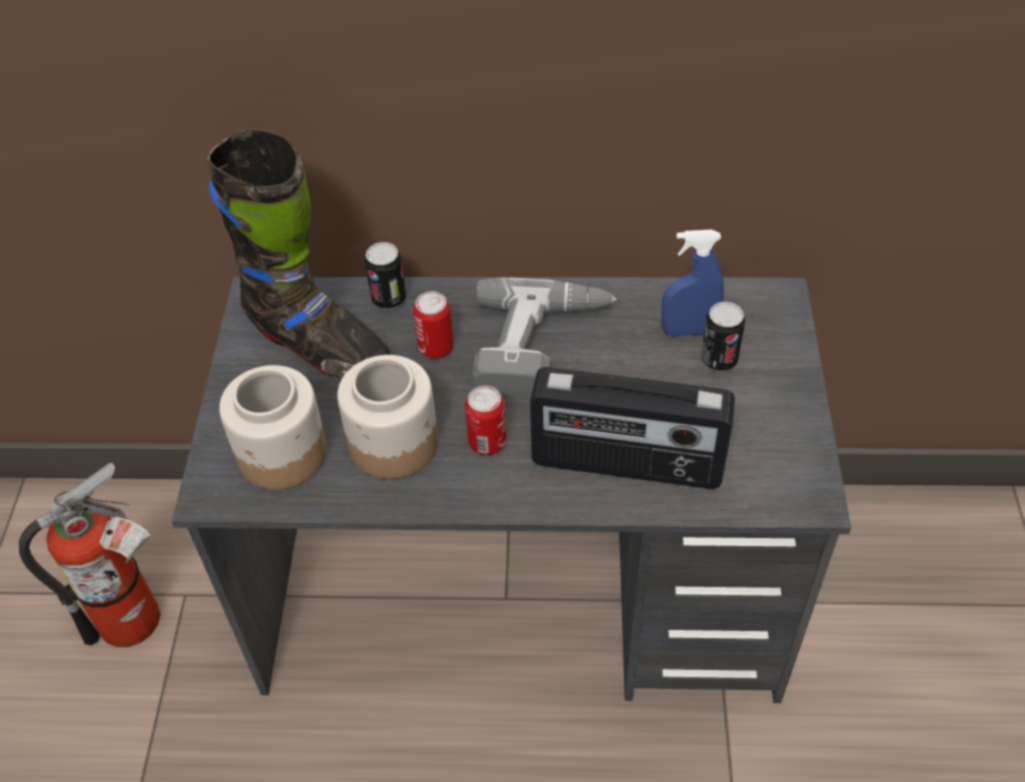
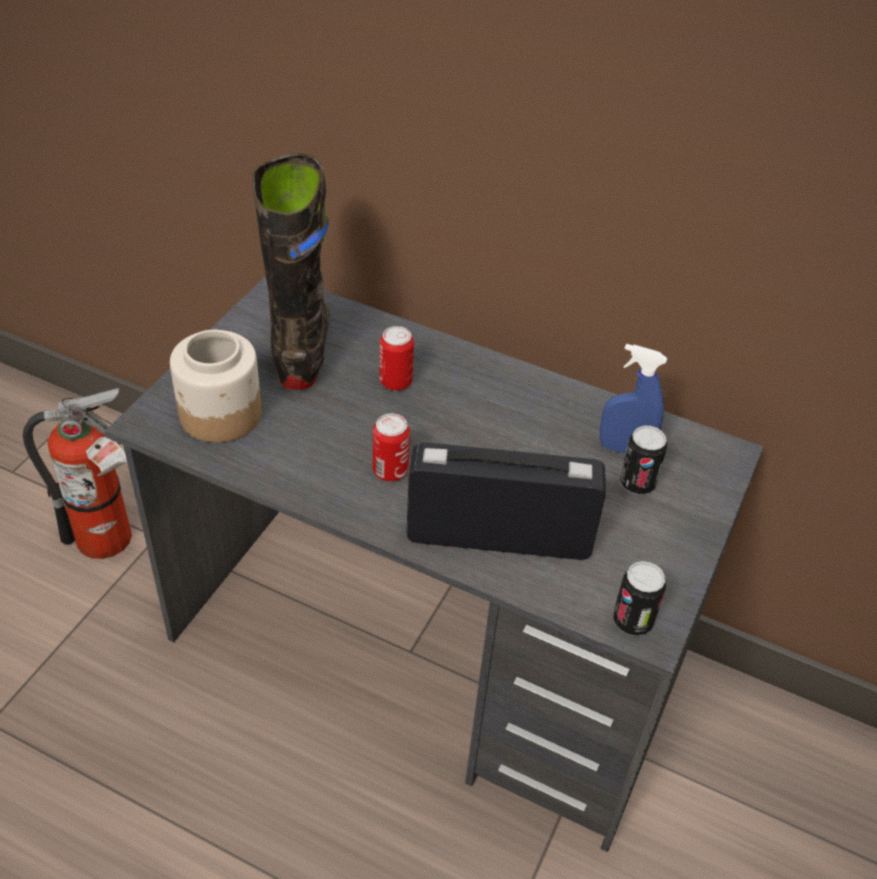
camera: 20 degrees right, 5 degrees down
(317, 345) = (301, 344): black boot -> black boot turned 150 degrees counterclockwise
(389, 299) = (381, 331): can -> can (632, 621)
(394, 443) = (314, 441): jar -> none
(541, 346) = (485, 414): power drill -> none
(626, 464) = (498, 535): radio -> radio turned 150 degrees clockwise

